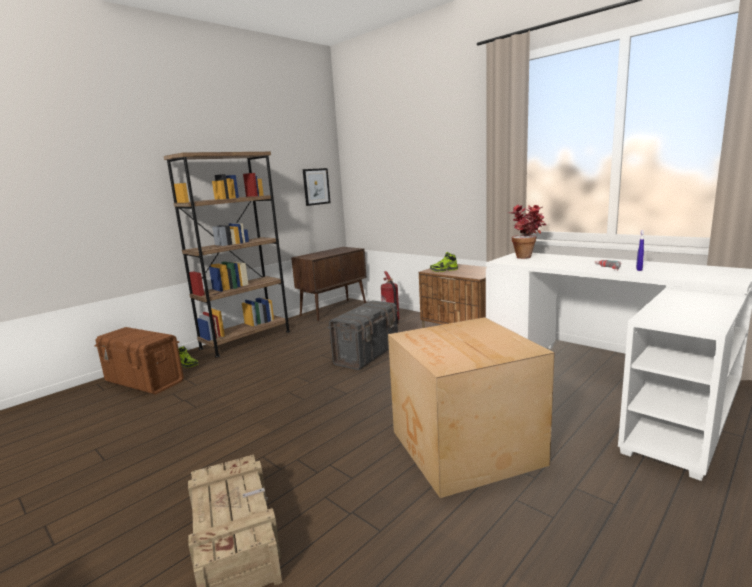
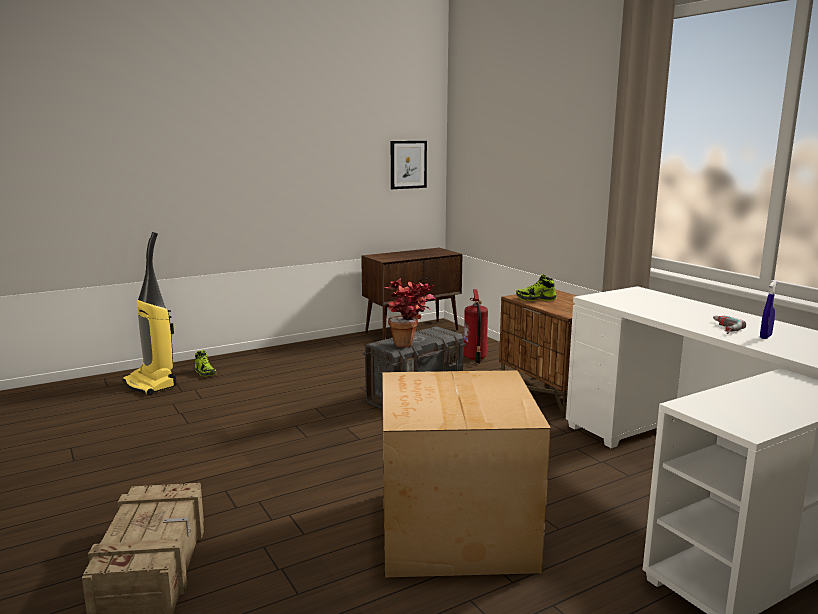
camera: 15 degrees right, 0 degrees up
(144, 381) = (151, 384): brown storage box -> vacuum cleaner
(246, 340) = (284, 354): brown bookcase -> none
(527, 256) = (639, 296): potted plant -> potted plant (410, 344)

